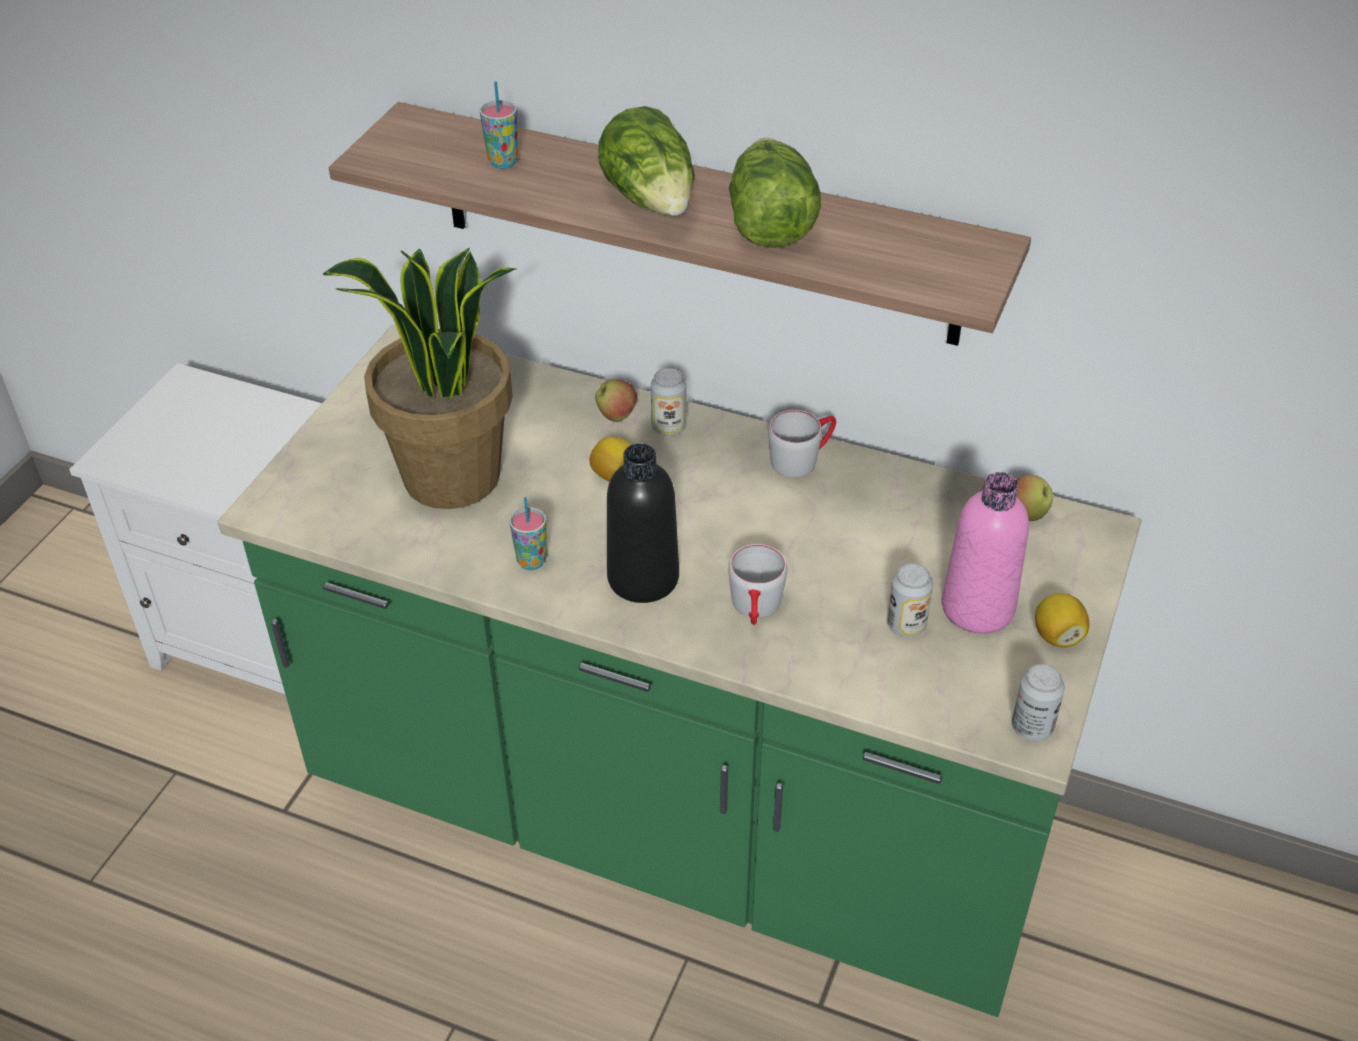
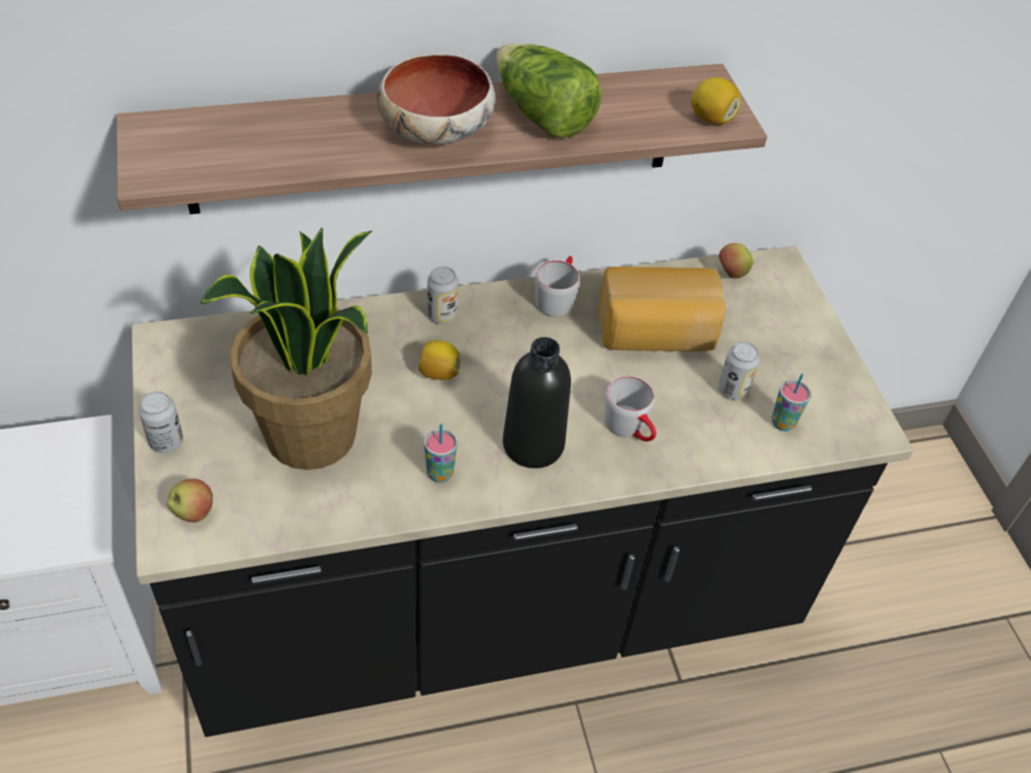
camera: 40 degrees left, 5 degrees up
(503, 162) = (277, 138): cup -> cup (782, 423)
(616, 416) = (395, 323): apple -> apple (193, 513)
(652, 200) = (436, 129): lettuce -> bowl
(680, 816) = (494, 604): green counter -> black counter
(876, 536) = (656, 334): none -> bread
(977, 608) = (762, 355): pink bottle -> none
(1032, 727) = (864, 422): can -> can (166, 442)
(1057, 636) = (822, 351): lemon -> lemon (711, 118)

